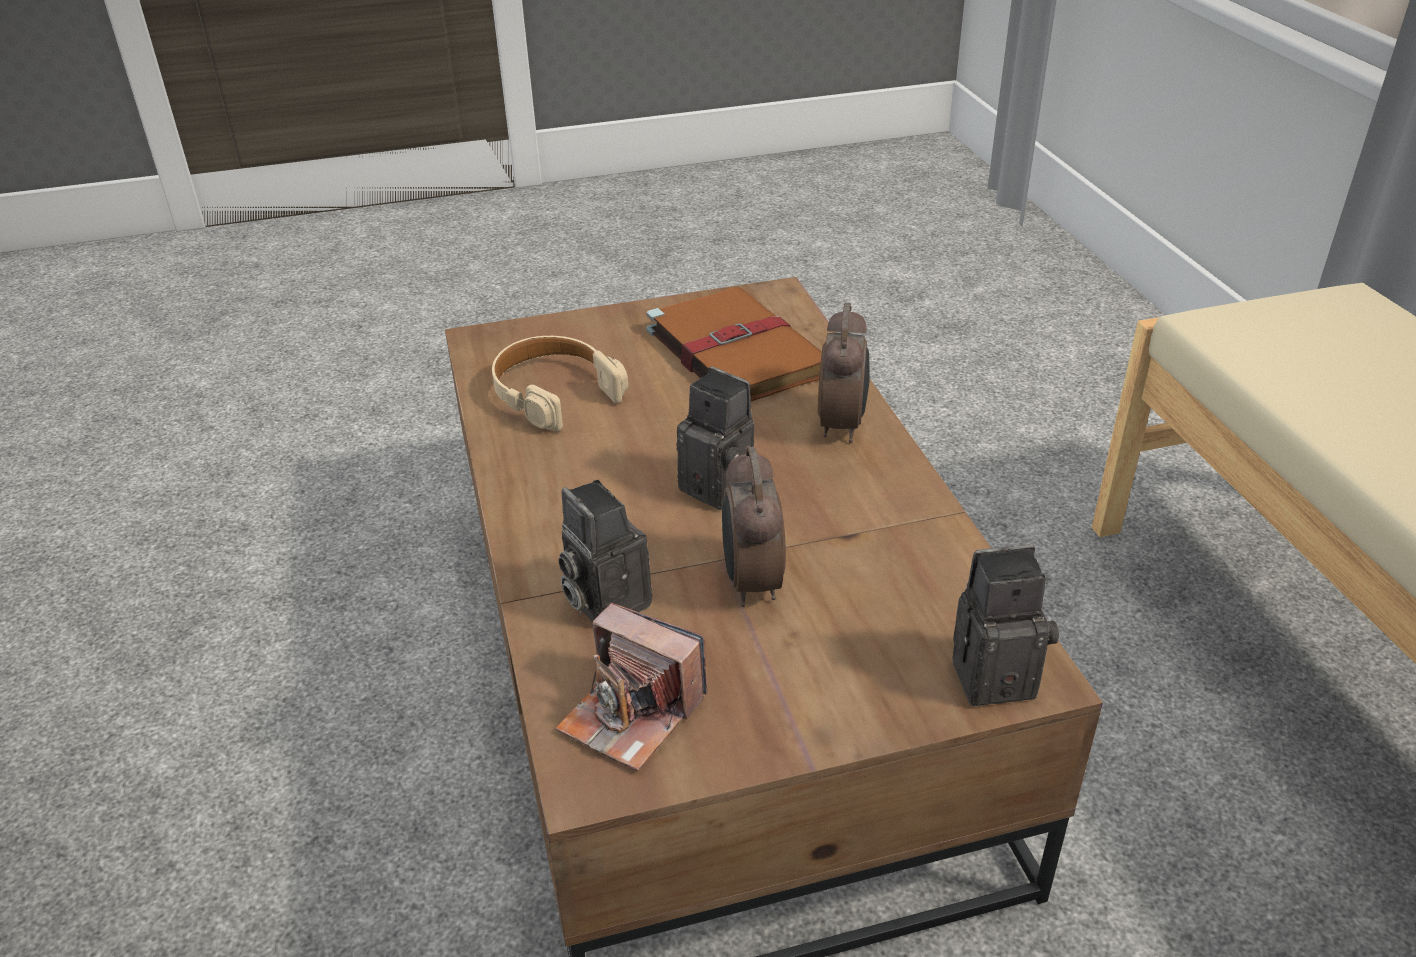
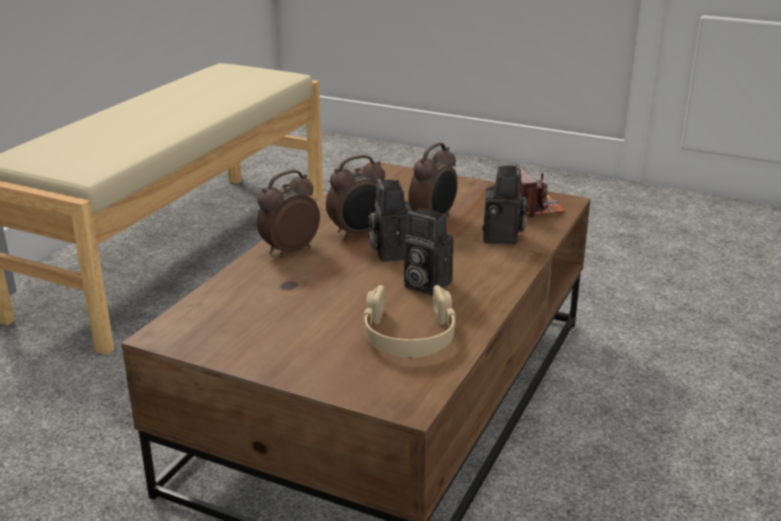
camera: 140 degrees left, 10 degrees down
(734, 350) = (263, 310): brown book -> none
(810, 495) = (358, 234): none -> alarm clock
(995, 674) = (391, 173): camera -> camera (424, 284)

